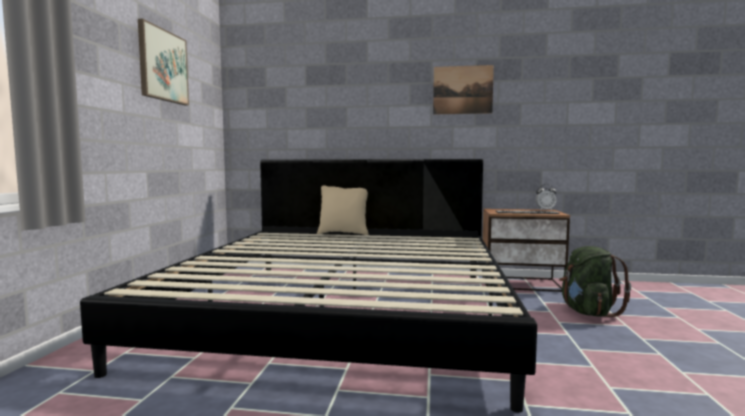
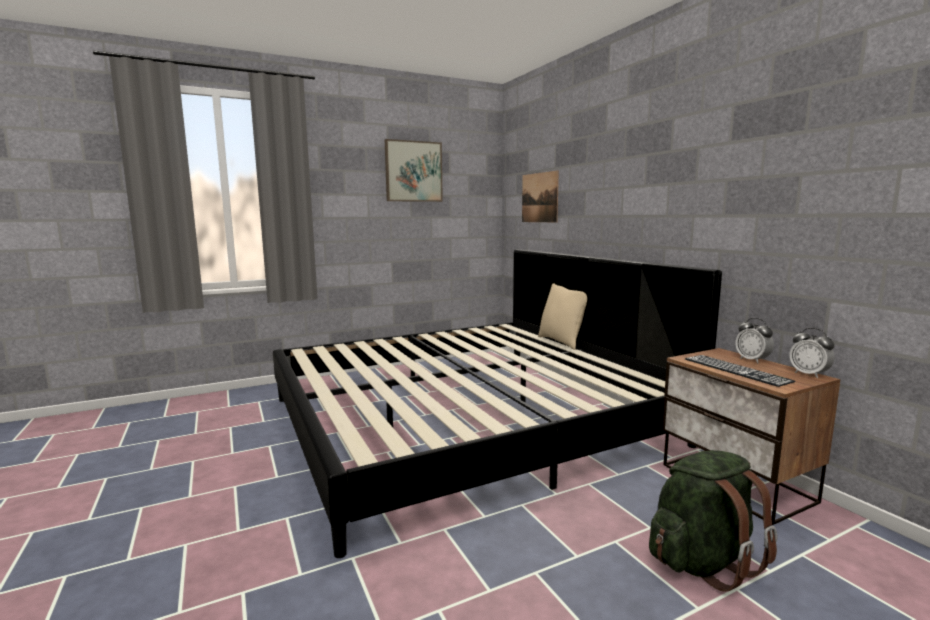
camera: 55 degrees right, 5 degrees up
(462, 90) = (708, 158): picture -> picture (539, 197)
(513, 209) = (752, 360): none -> alarm clock

